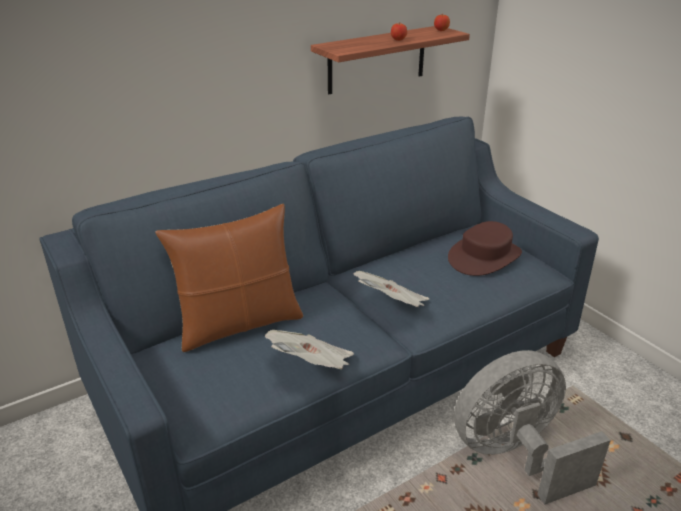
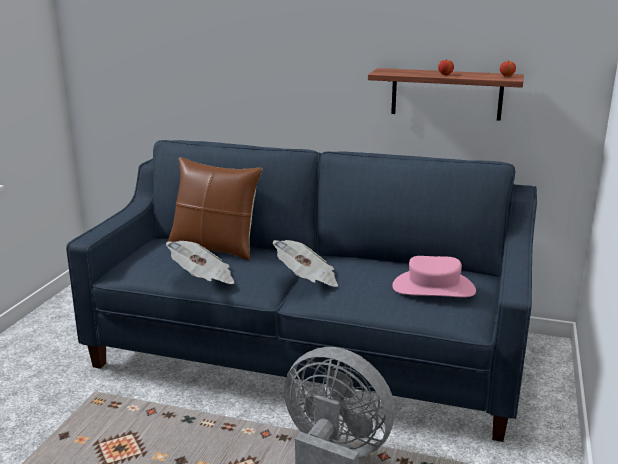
camera: 50 degrees right, 10 degrees down
(484, 257) = (433, 288): brown hat -> pink hat

